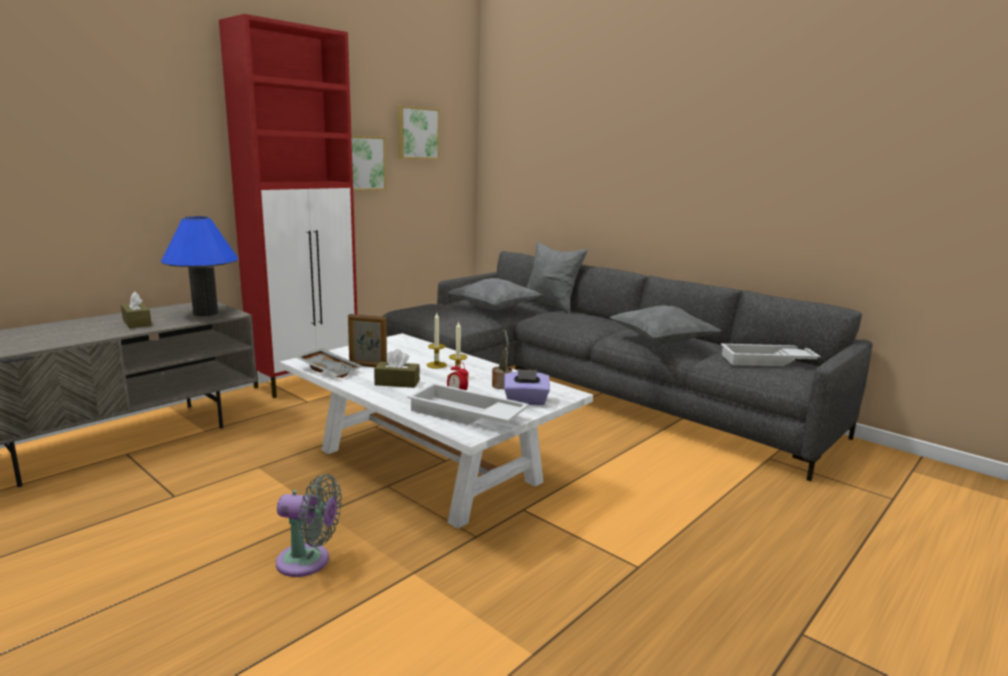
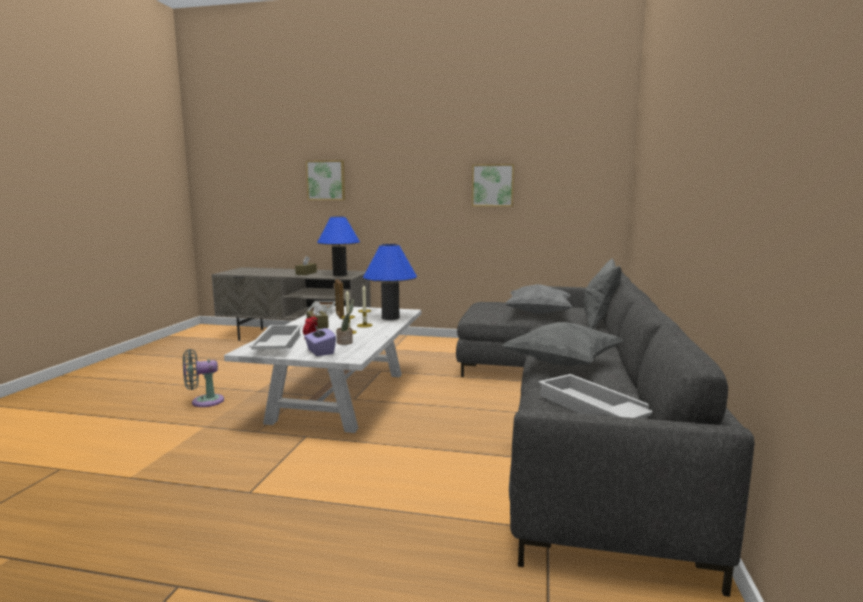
camera: 60 degrees right, 5 degrees down
(307, 381) = (422, 341): red cabinet -> none
(308, 561) = (204, 402): grey fan -> grey fan turned 90 degrees clockwise
(417, 133) = (553, 159): picture -> picture (326, 180)
(420, 350) = (390, 318): none -> blue table lamp

